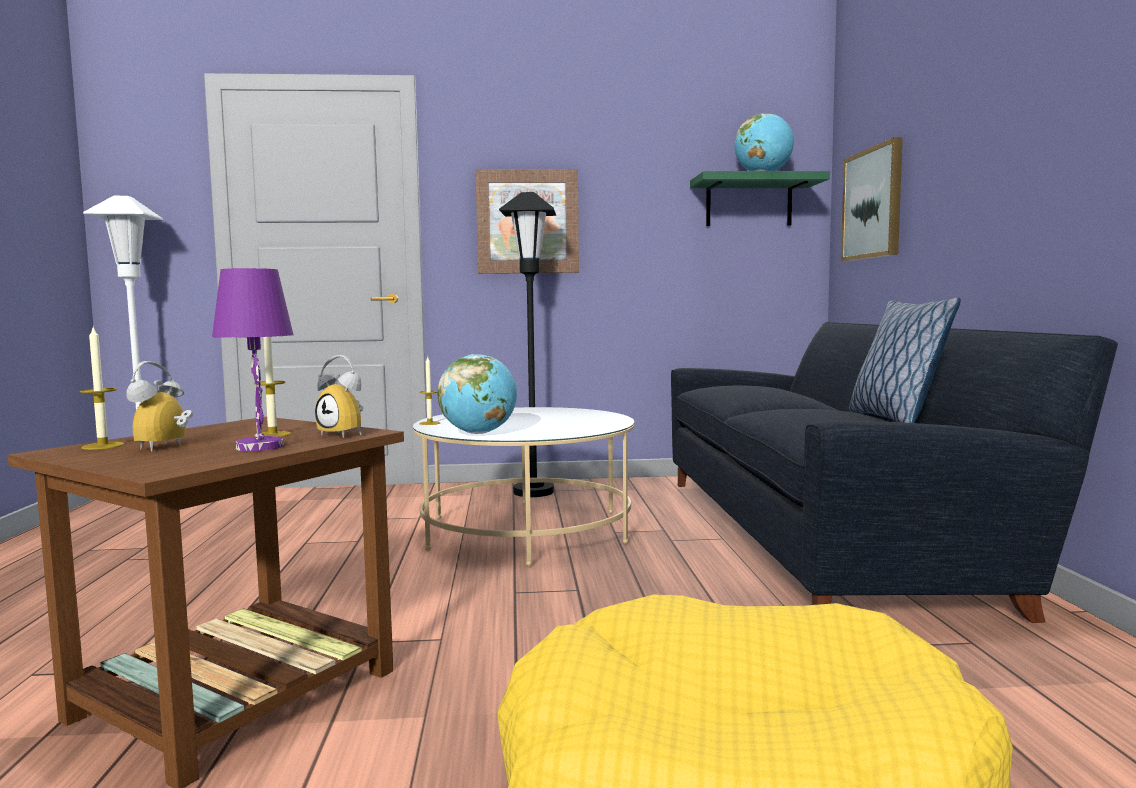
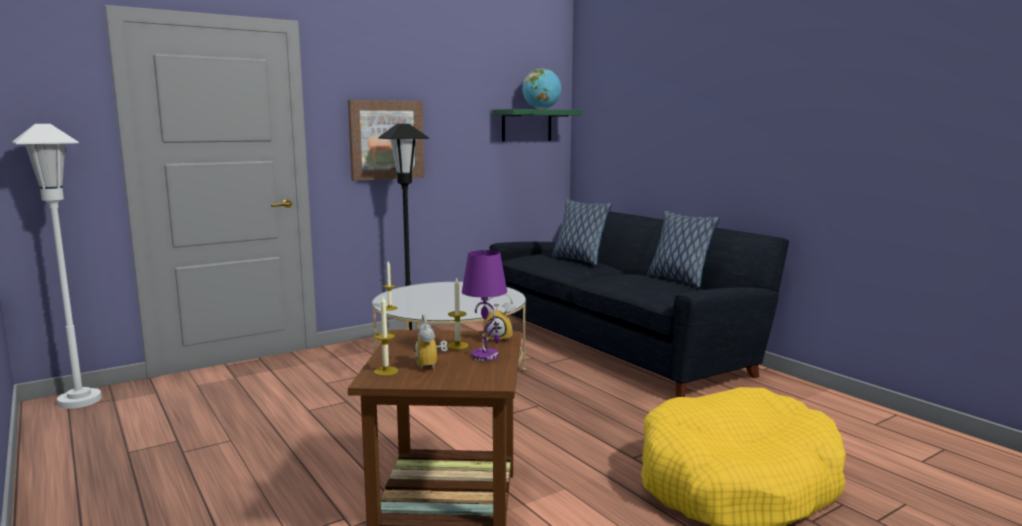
camera: 30 degrees left, 5 degrees up
(479, 433) = (447, 313): globe -> none
(774, 390) = (579, 259): none -> pillow
(873, 204) = (613, 135): picture -> none

